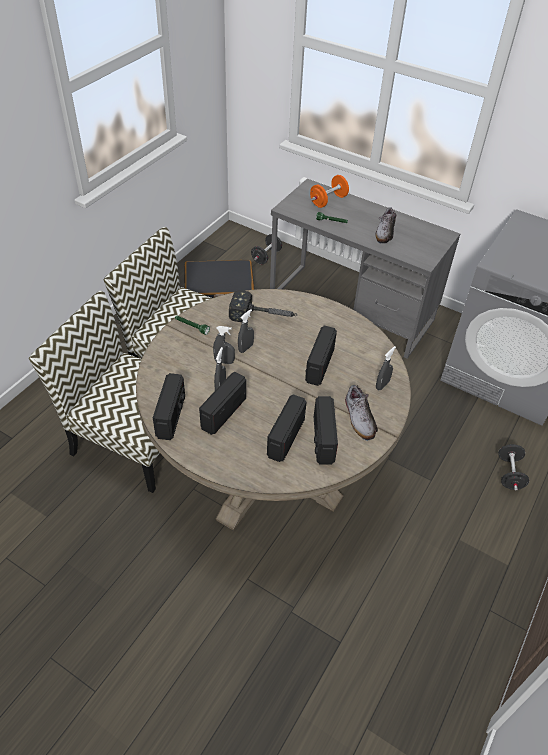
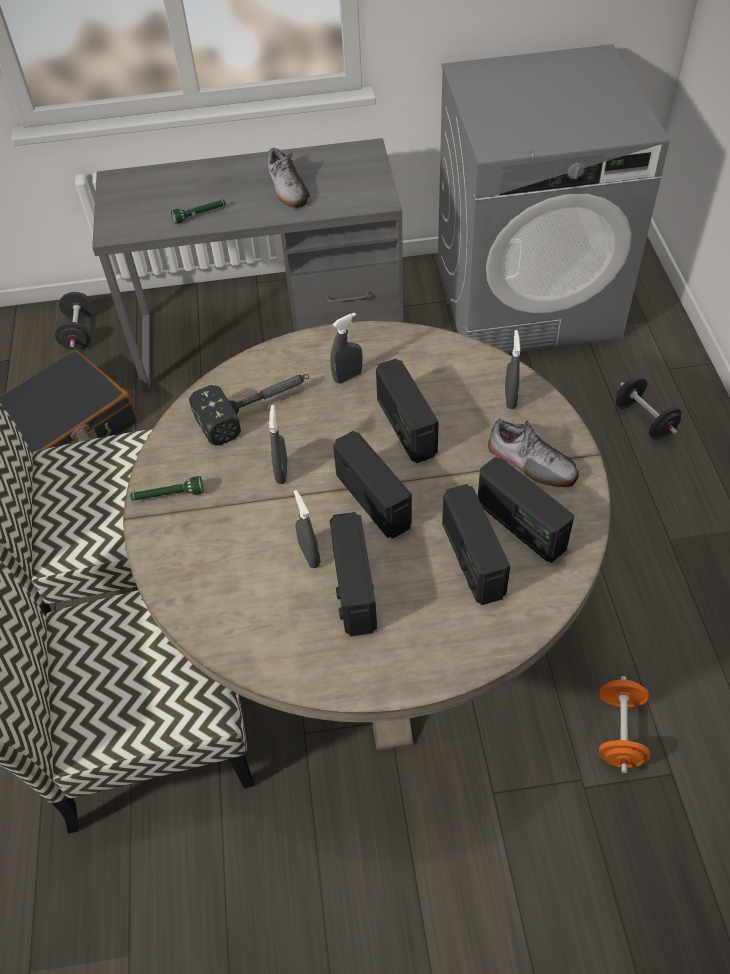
camera: 35 degrees left, 5 degrees up
(171, 416) = (286, 651): radio -> radio (374, 500)
(224, 361) = (273, 514): grey spray bottle -> grey spray bottle (348, 377)
(328, 201) = (163, 187): orange dumbbell -> orange dumbbell (619, 732)

